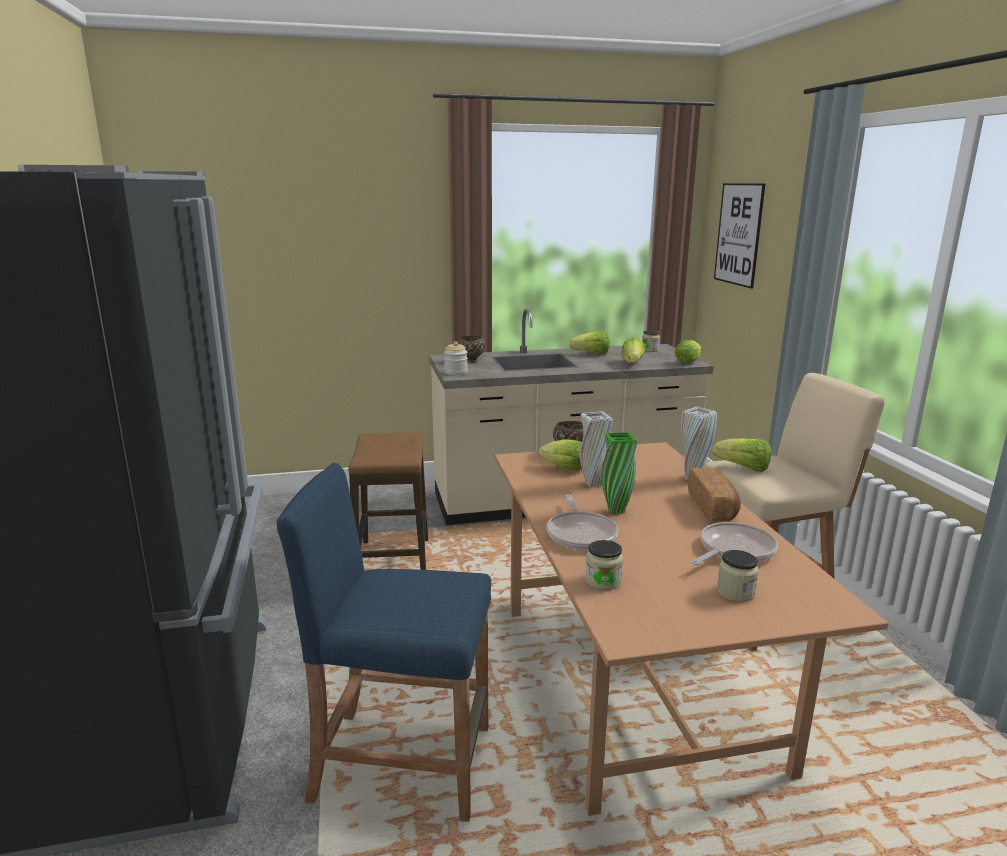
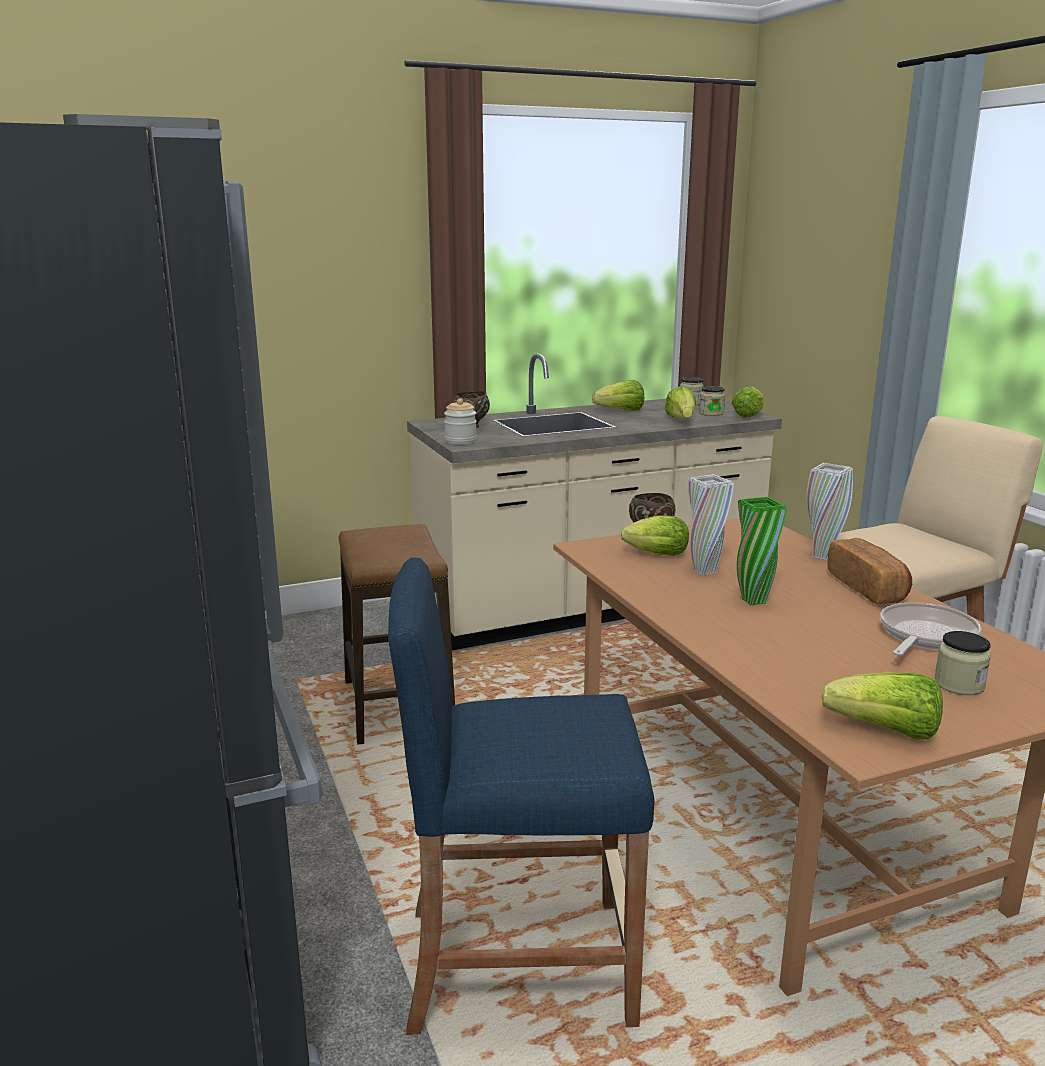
camera: 10 degrees left, 0 degrees up
(581, 534) = (728, 632): frying pan -> none
(603, 581) = (793, 686): jar -> jar (711, 413)
(738, 234) = (796, 250): picture -> none
(743, 468) = (873, 539): lettuce -> lettuce (885, 731)

